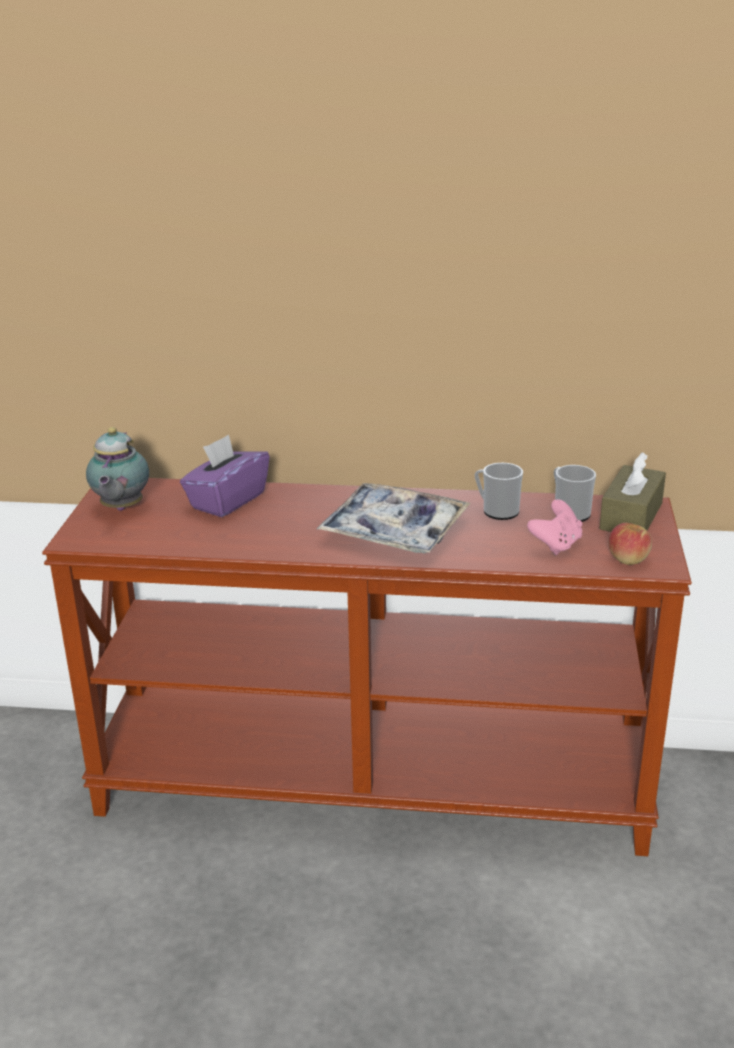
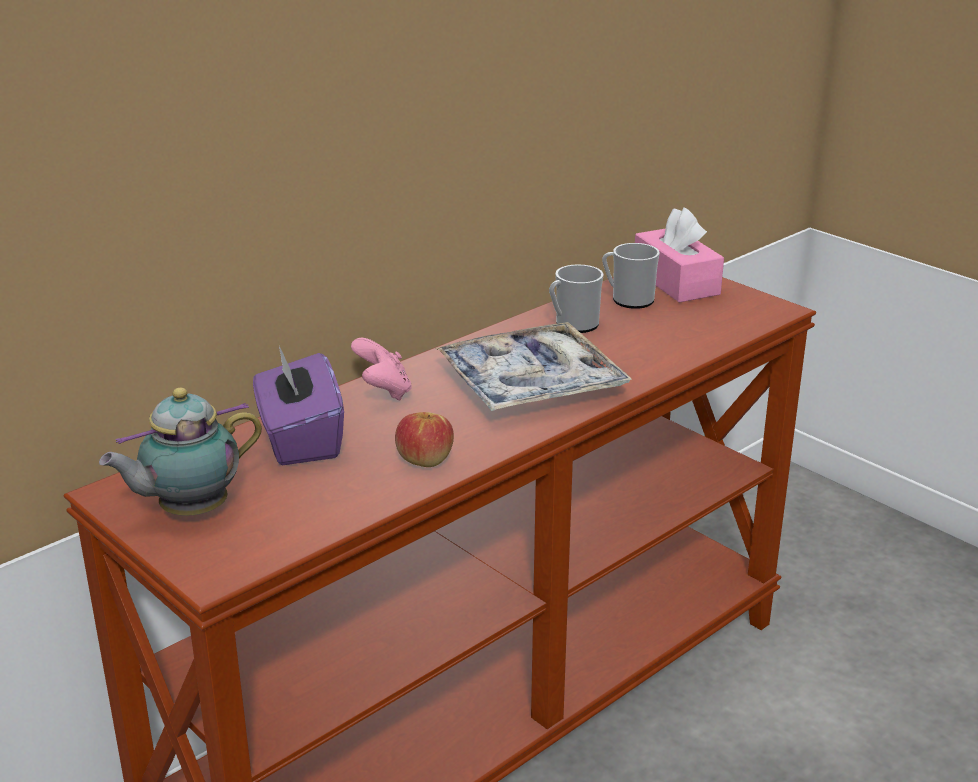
camera: 50 degrees left, 0 degrees up
(120, 508) = (189, 511): teapot -> teapot turned 105 degrees clockwise
(556, 545) = (677, 330): pink game controller -> pink game controller (383, 391)
(628, 559) = (746, 315): apple -> apple (424, 459)
(631, 516) = (676, 282): brown tissue box -> pink tissue box

